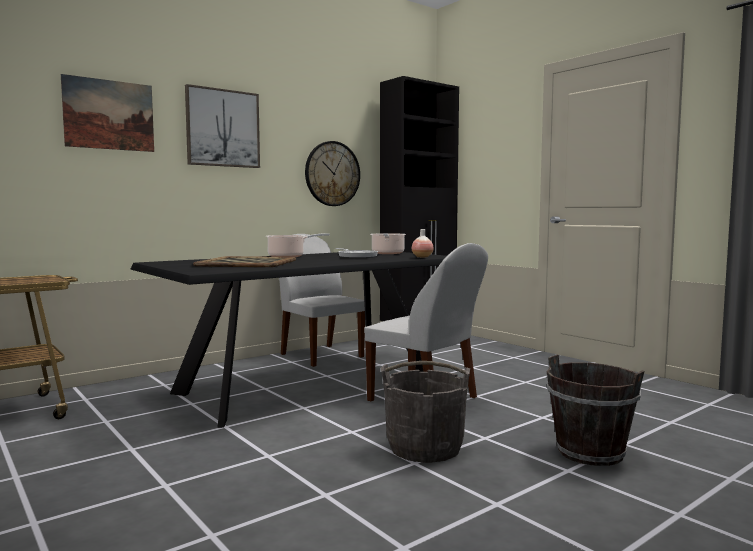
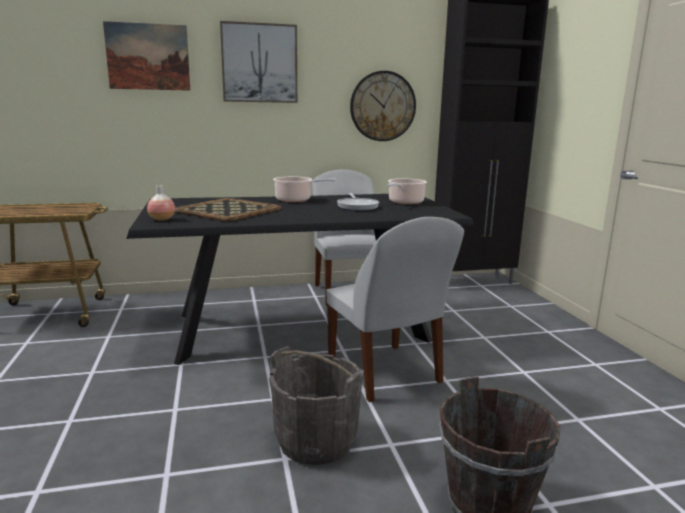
camera: 25 degrees right, 10 degrees up
(422, 257) = (421, 215): vase -> vase (162, 219)

